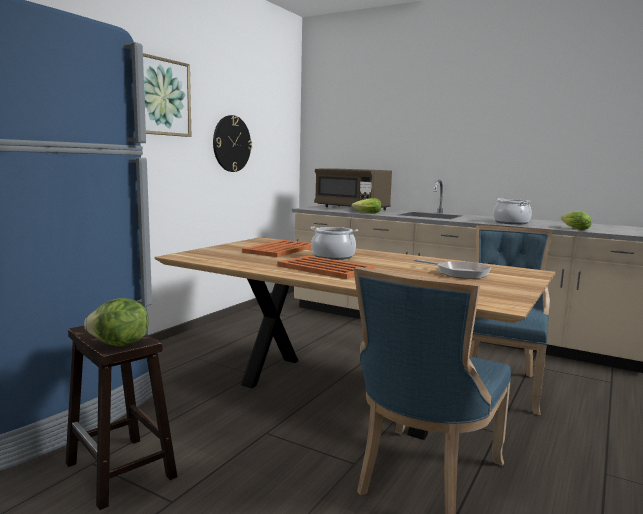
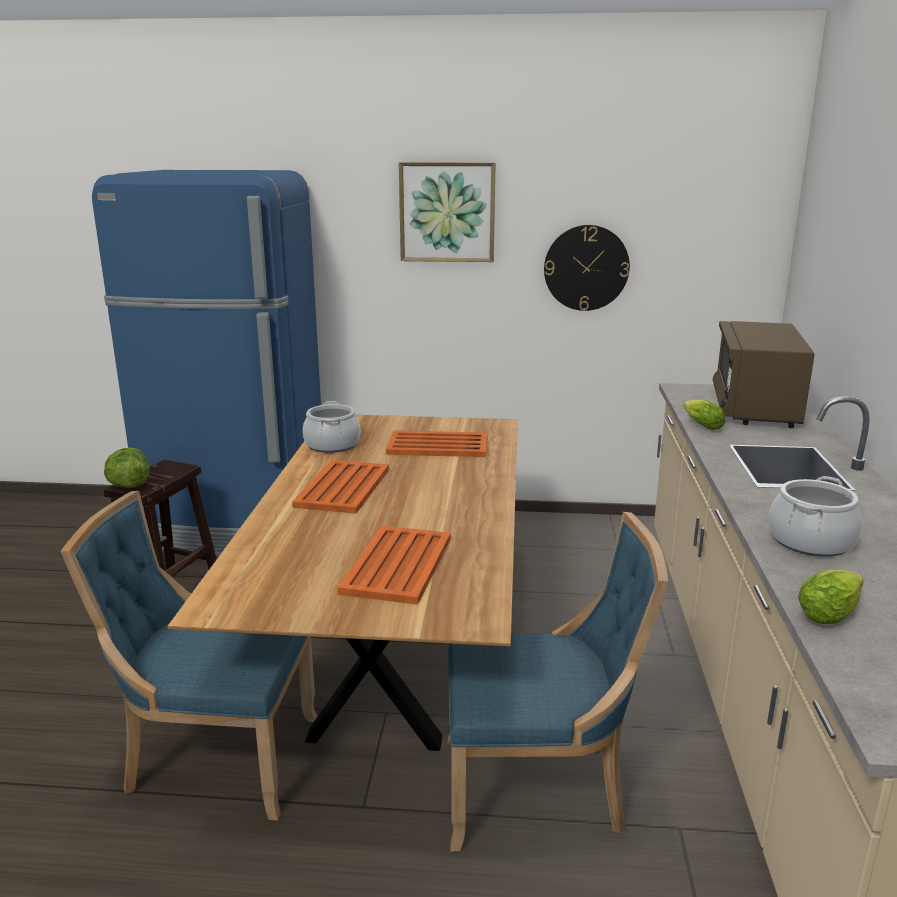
camera: 65 degrees right, 10 degrees up
(333, 256) = (427, 477): cooking pot -> cooking pot (332, 445)
(459, 273) = (398, 564): frying pan -> orange tray

